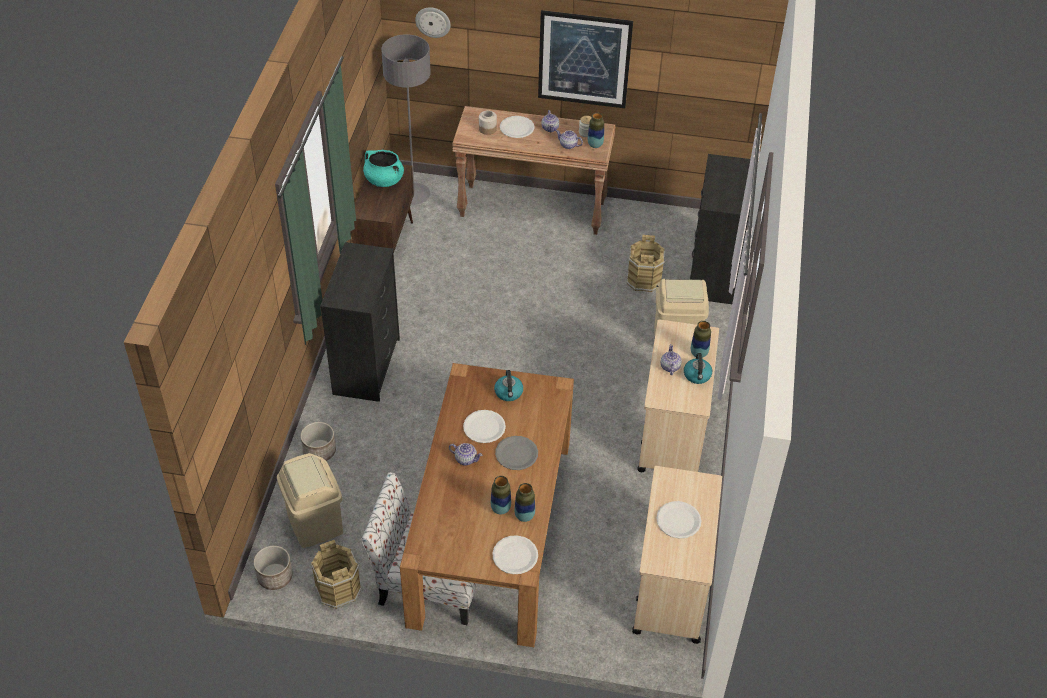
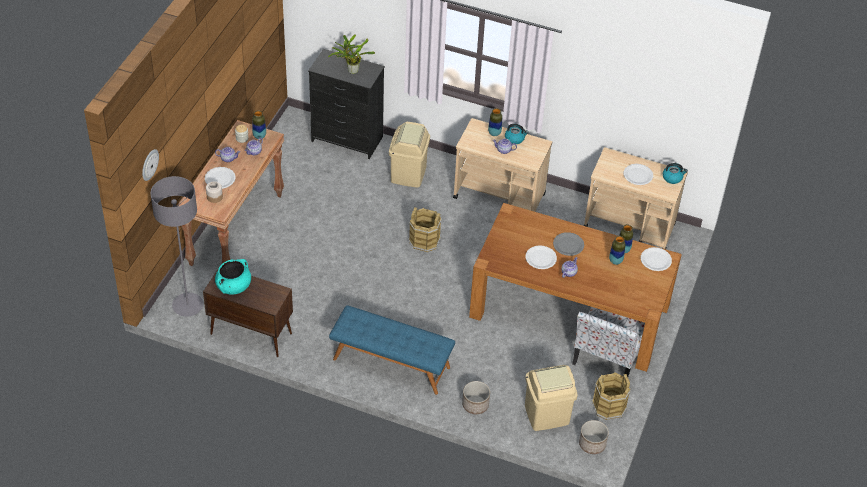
camera: 80 degrees left, 0 degrees up
(367, 366) = (391, 363): black dresser -> blue bench
(509, 393) = (510, 239): kettle -> kettle (672, 178)
(584, 59) = (215, 93): picture -> none
(644, 280) = (342, 178): brown bucket -> brown bucket (424, 240)
(725, 188) = (351, 71): none -> potted plant

